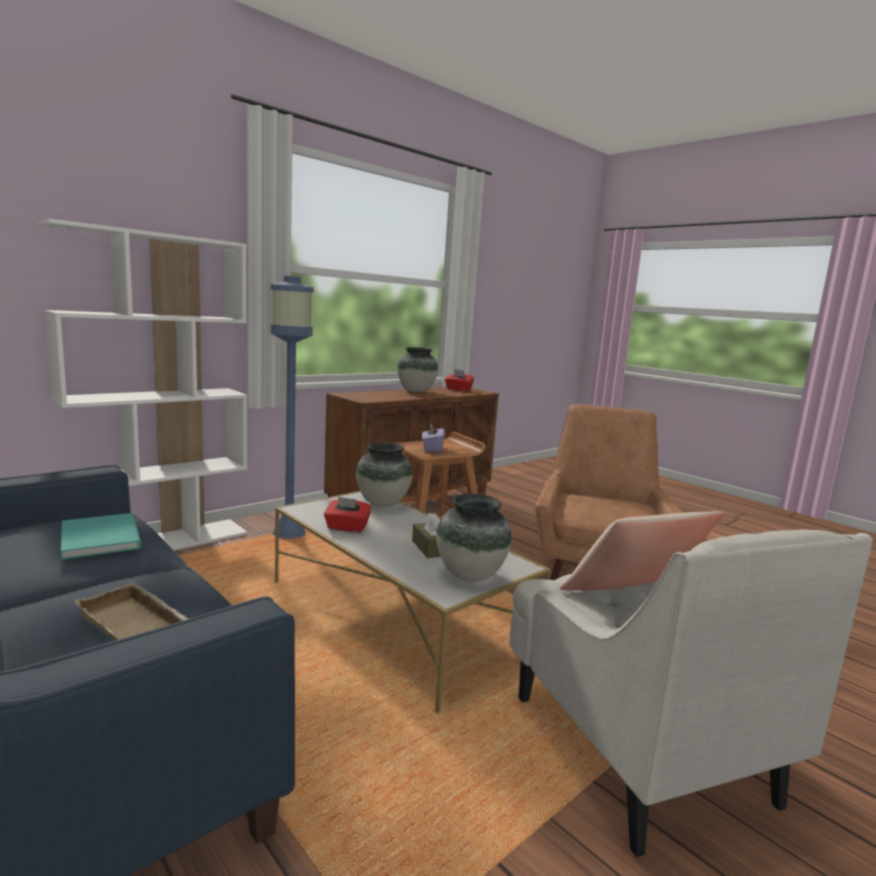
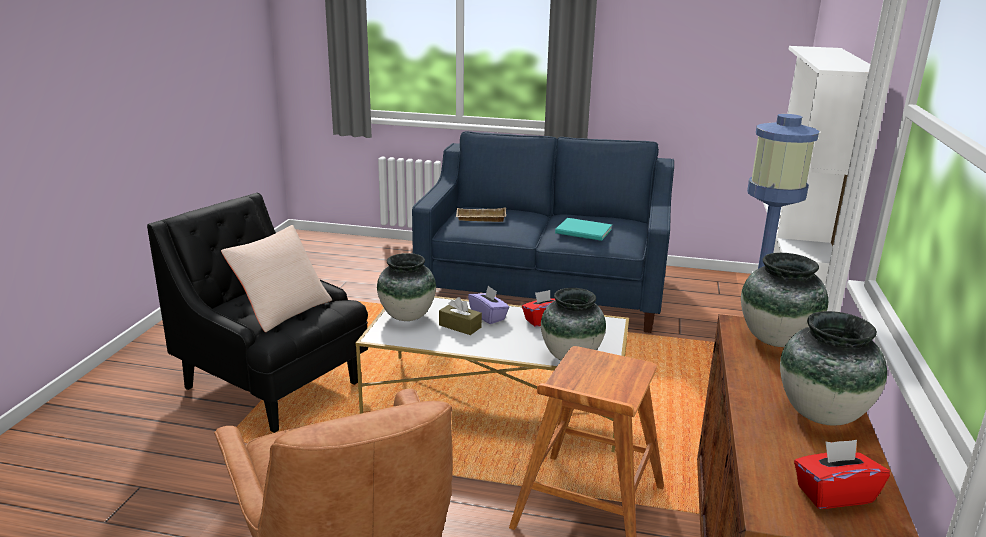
camera: 145 degrees right, 10 degrees up
(367, 396) = (777, 340): none -> vase
(432, 449) = (595, 369): purple tissue box -> purple tissue box (488, 316)
(635, 745) = (274, 386): white armchair -> black armchair

